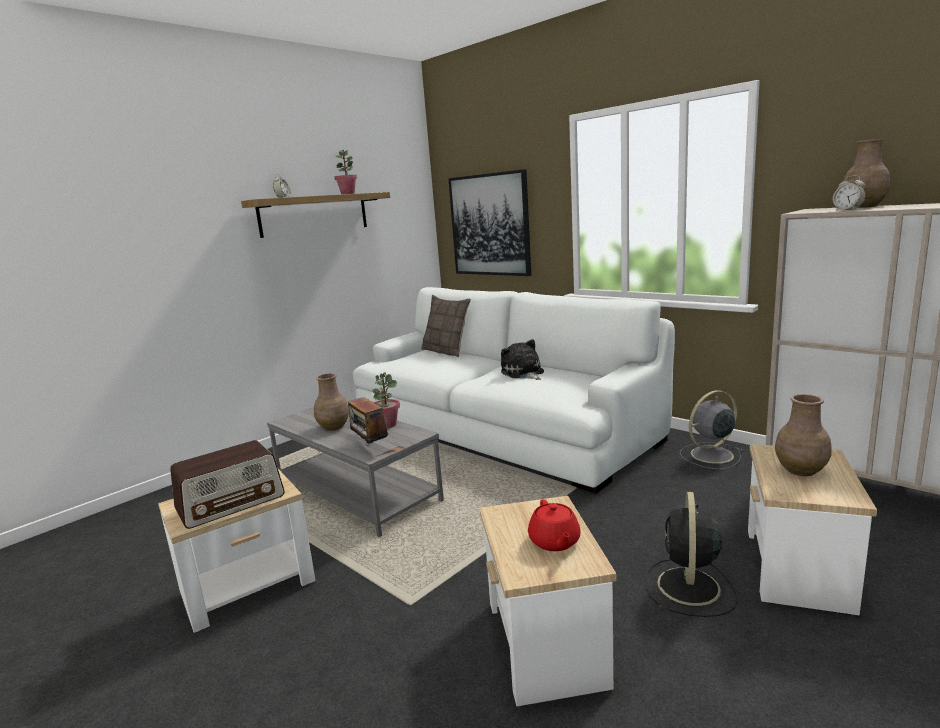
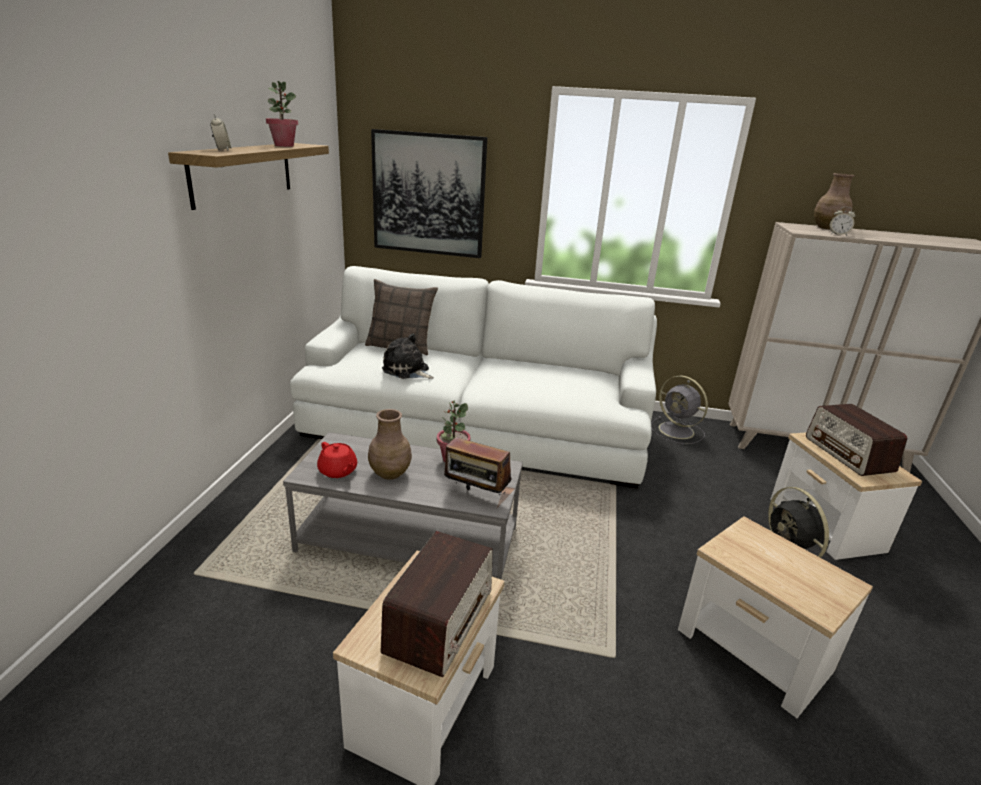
camera: 35 degrees left, 10 degrees up
(523, 373) = (528, 374): plush toy -> plush toy (407, 371)
(554, 542) = (800, 569): red teapot -> red teapot (338, 471)
(710, 455) = (677, 431): grey fan -> grey fan turned 75 degrees counterclockwise
(801, 470) = (848, 454): brown vase -> radio

